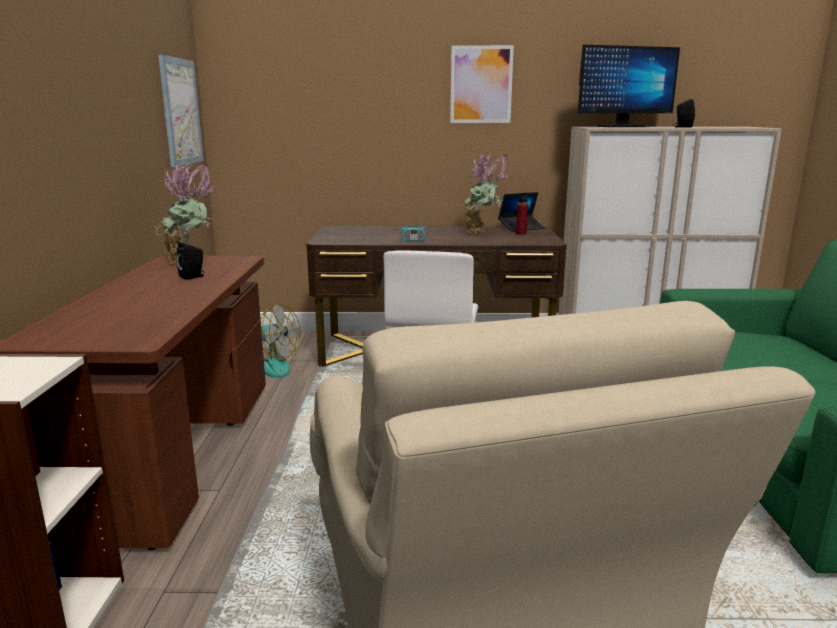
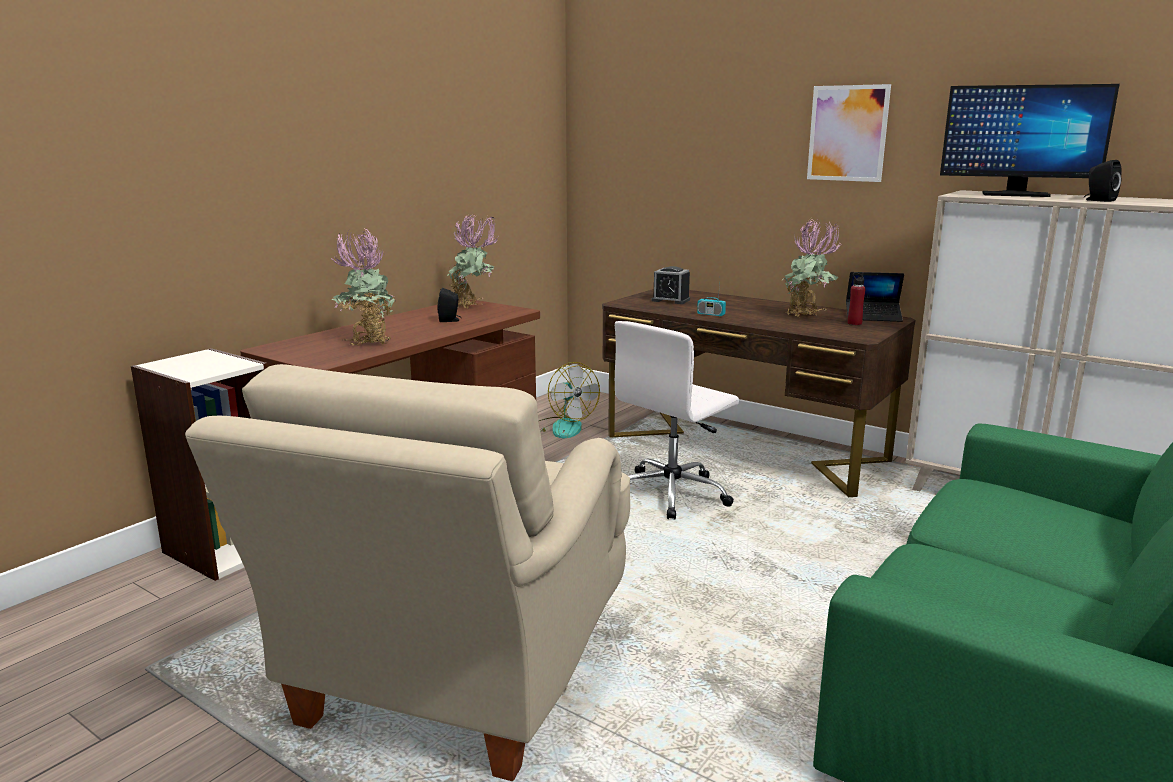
camera: 35 degrees right, 0 degrees up
(146, 311) = (367, 342): none -> potted plant
(181, 112) = (526, 161): picture -> none
(357, 234) = (670, 300): none -> alarm clock

